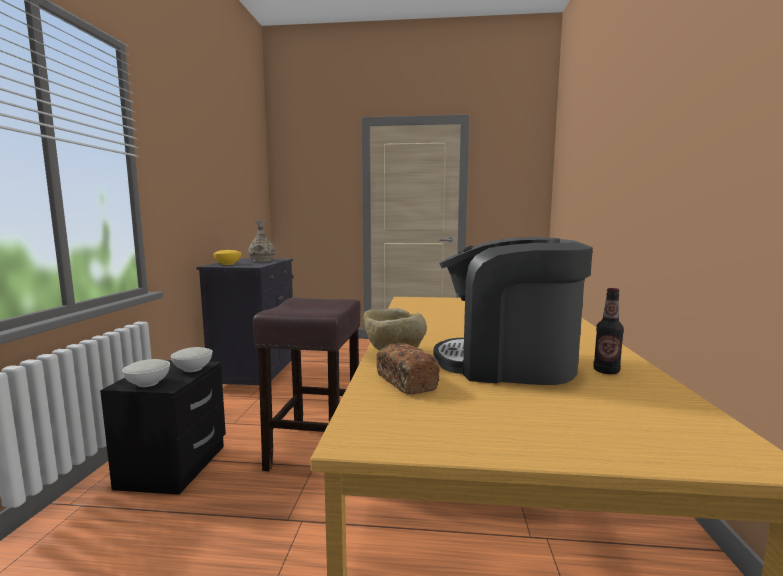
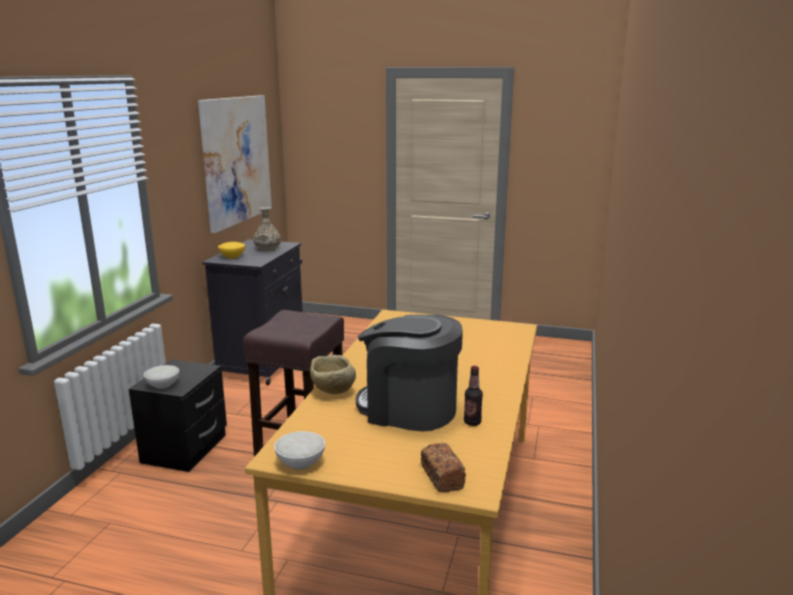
camera: 10 degrees right, 10 degrees up
(192, 369) = (197, 372): white bowl -> white bowl (300, 463)
(230, 182) = (236, 160): none -> picture
(405, 382) = (325, 419): bread -> bread (441, 477)

